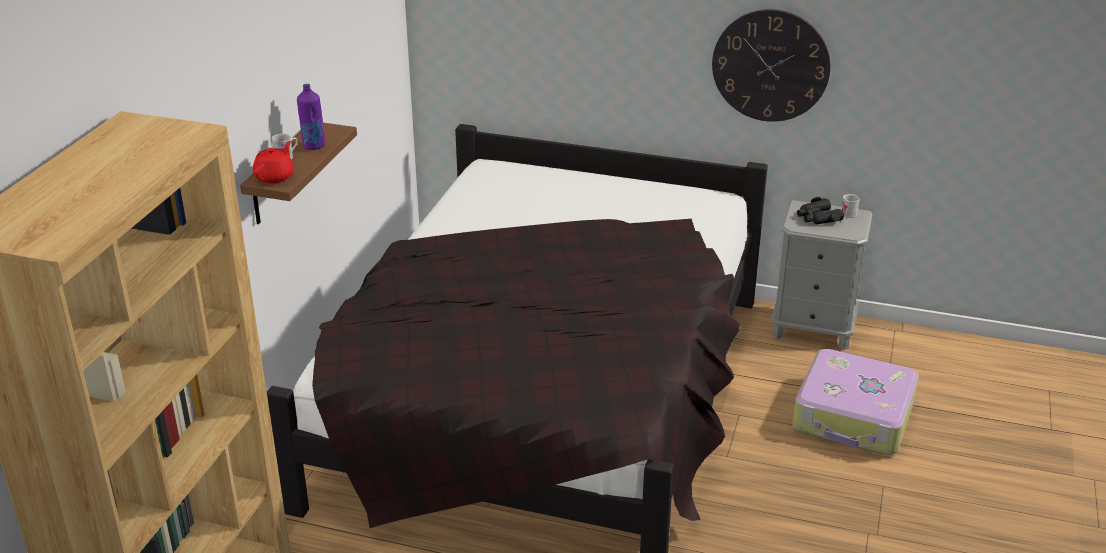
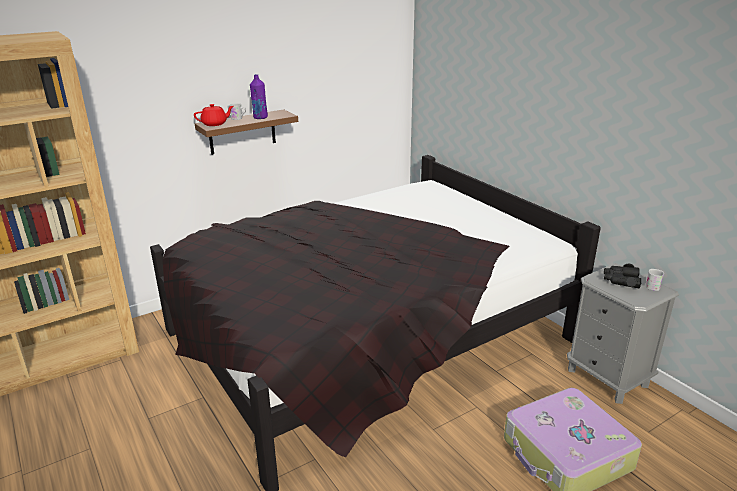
camera: 40 degrees right, 5 degrees down
(770, 65) = (614, 141): wall clock -> none

